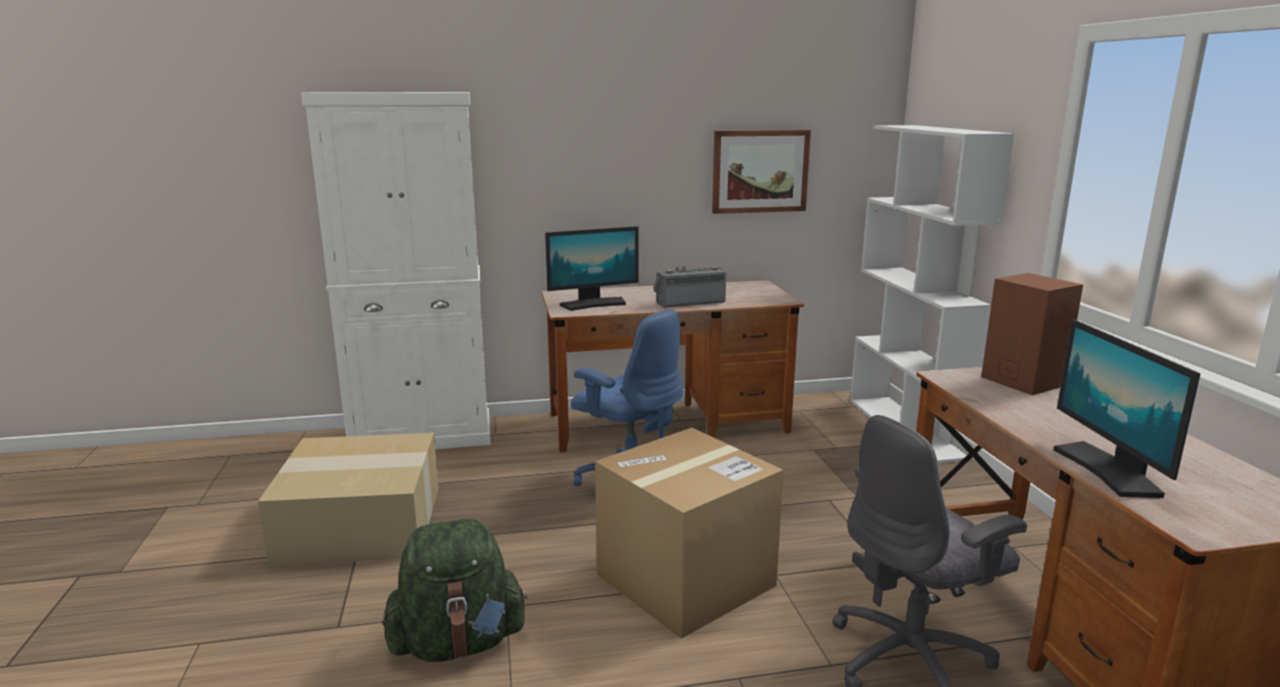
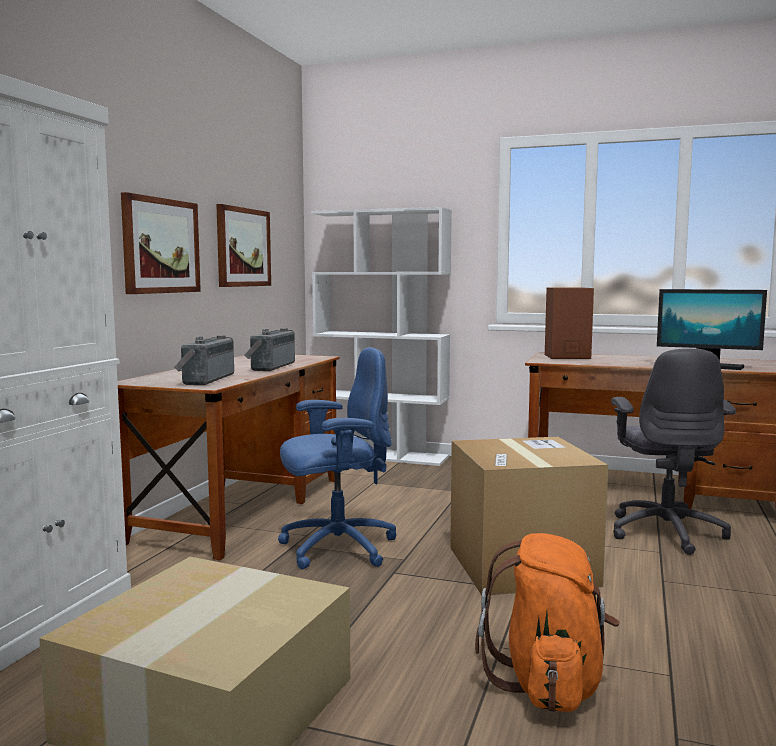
camera: 60 degrees left, 10 degrees down
(458, 643) = (549, 683): green backpack -> orange backpack
(593, 304) = (205, 379): monitor -> radio
(624, 178) = (161, 246): none -> picture

